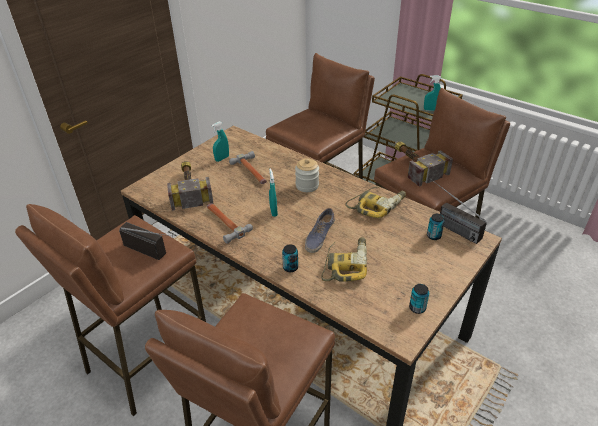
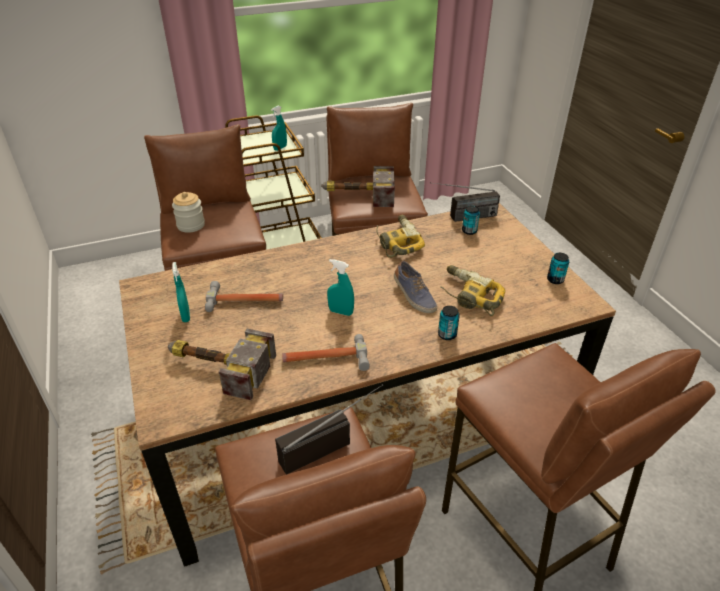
camera: 60 degrees left, 0 degrees up
(307, 185) = (318, 271): jar -> jar (191, 225)

